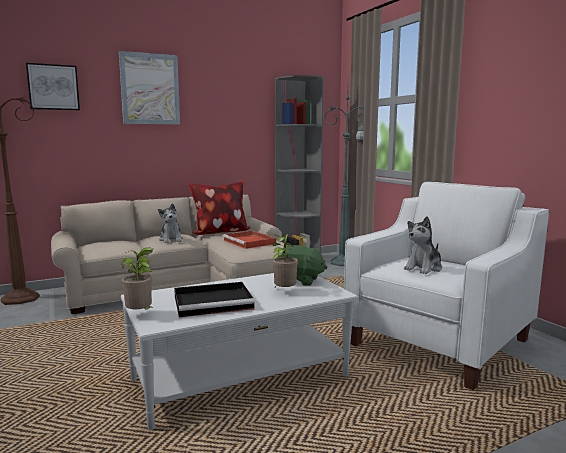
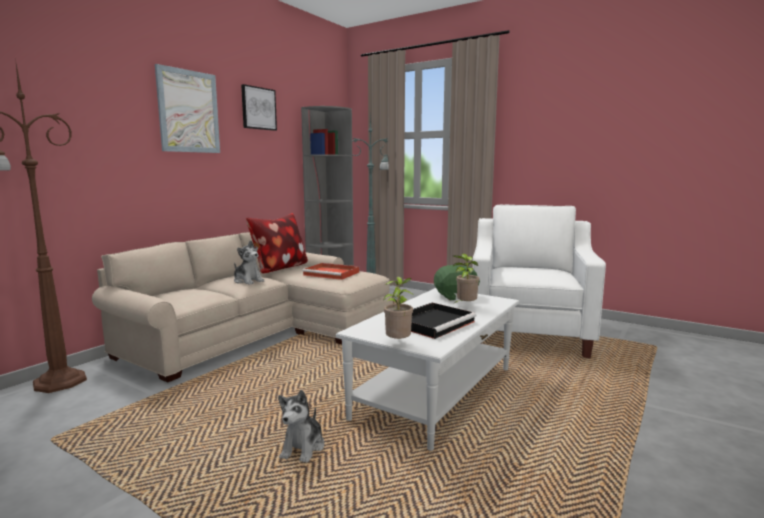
camera: 30 degrees left, 0 degrees up
(53, 87) = (80, 103): picture -> picture (258, 108)
(423, 268) = (534, 273): plush toy -> plush toy (303, 448)

